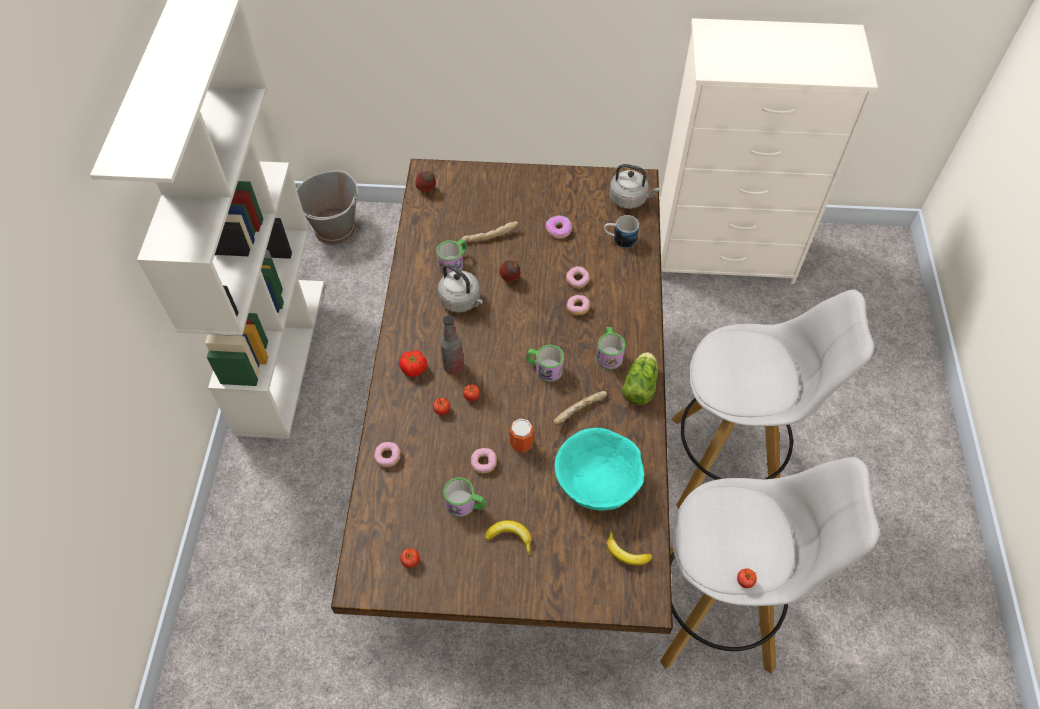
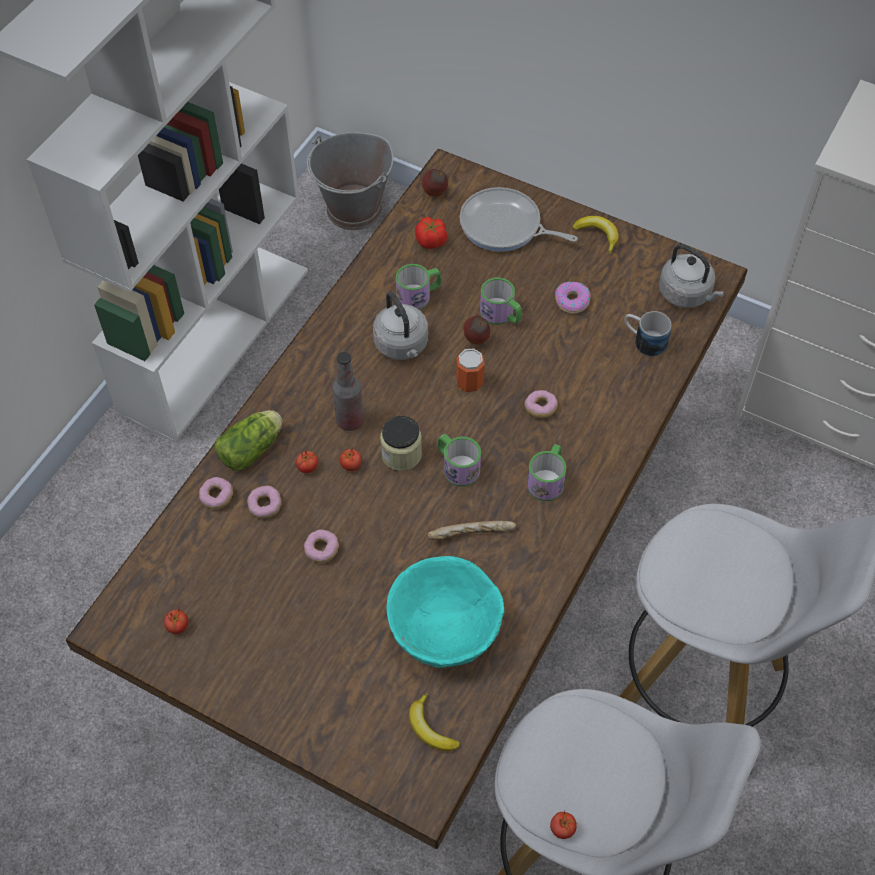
camera: 25 degrees right, 0 degrees up
(414, 369) = (302, 406): tomato -> tomato (431, 241)
(465, 505) = (274, 589): mug -> mug (501, 315)
(486, 196) = (504, 226): none -> frying pan
(490, 235) = (481, 277): bread -> none
(502, 375) = (401, 454): none -> jar
(510, 537) = (305, 649): banana -> banana (598, 235)
(521, 443) = (379, 545): can -> can (469, 383)
(577, 281) = (559, 374): donut -> donut (265, 506)
(640, 384) = (566, 533): lettuce -> lettuce (253, 448)

